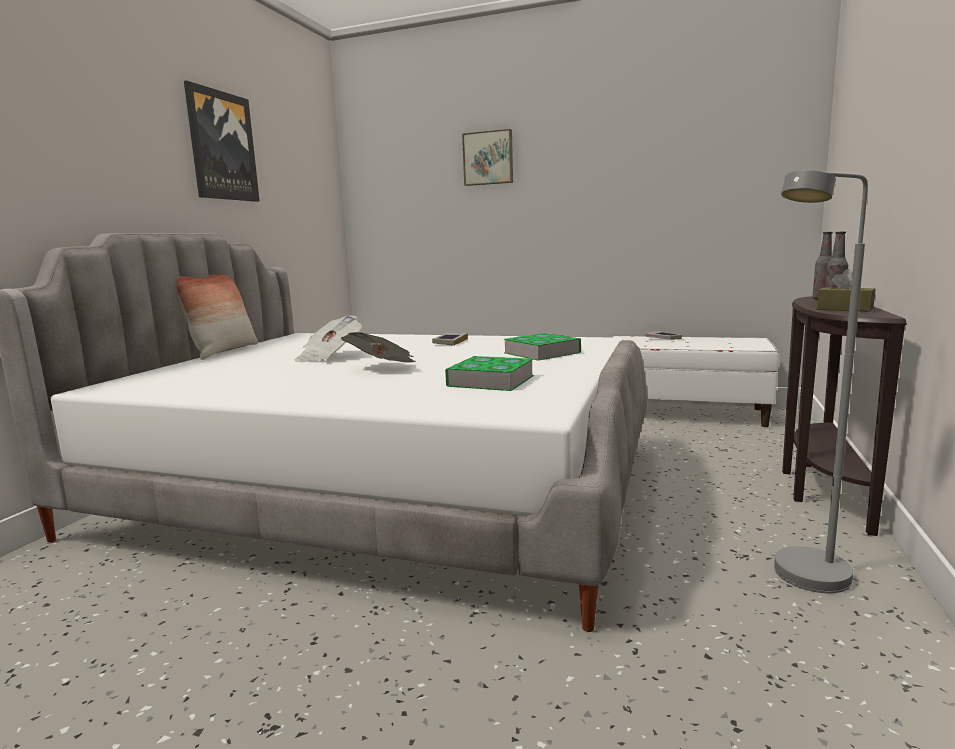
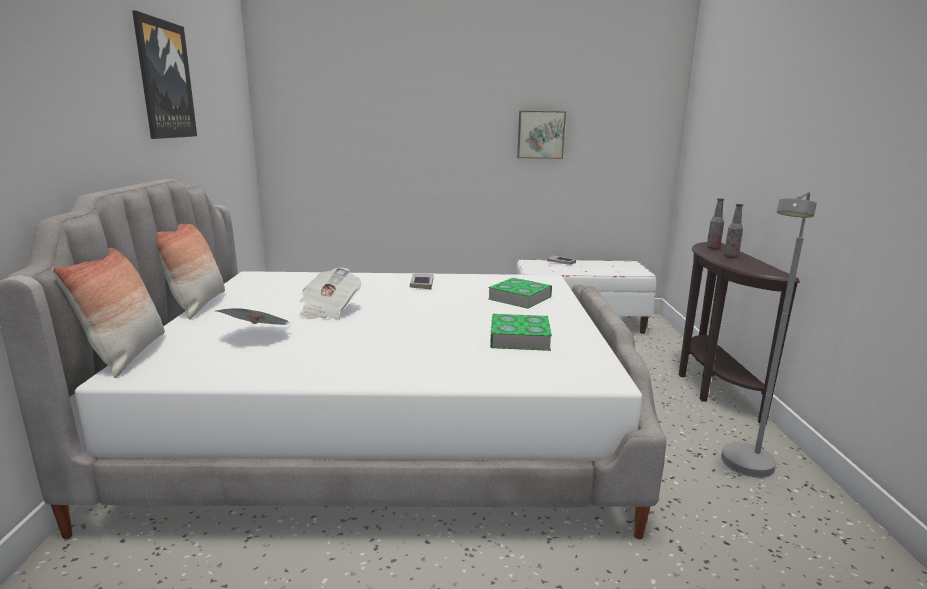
camera: 20 degrees left, 5 degrees up
(119, 378) = (127, 355): none -> pillow
(383, 368) = (403, 325): newspaper -> newspaper (259, 335)
(488, 158) = (408, 96): picture -> picture (540, 134)
(844, 309) = (746, 264): brown tissue box -> none

